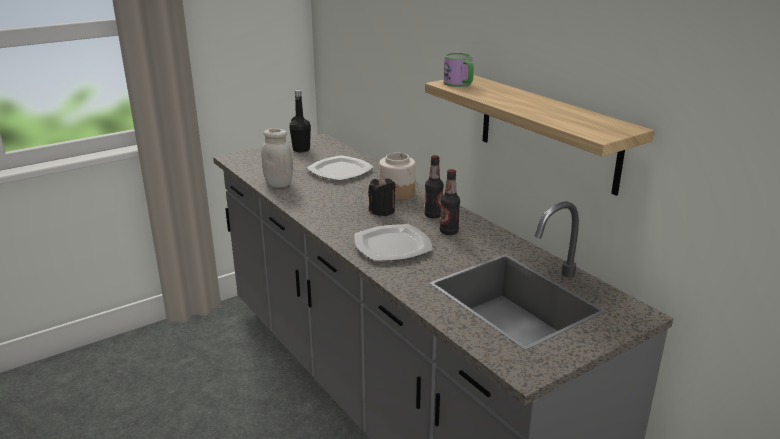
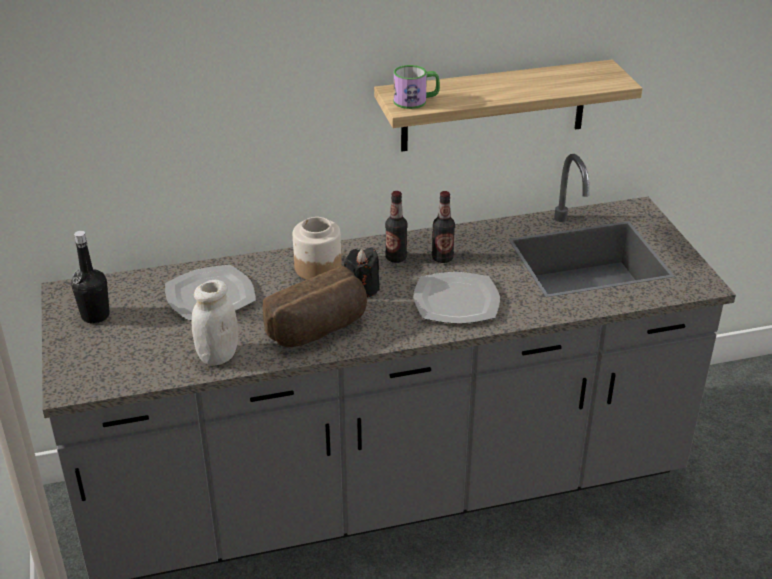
camera: 70 degrees left, 10 degrees up
(323, 206) = (319, 330): none -> bread

